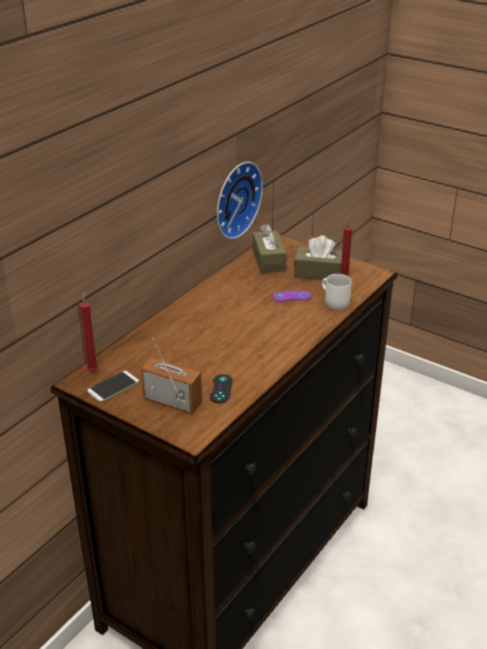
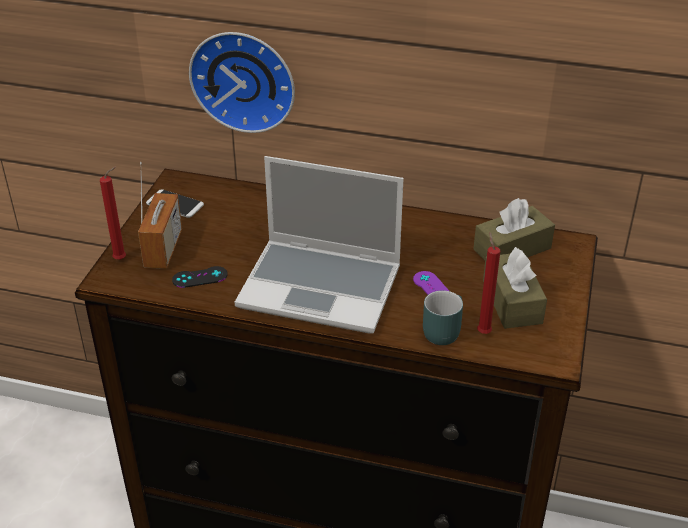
camera: 70 degrees right, 5 degrees up
(93, 370) = (198, 184): red candle -> red candle (122, 259)
(234, 199) = (529, 147): wall clock -> wall clock (244, 79)
(265, 337) = (322, 287): none -> laptop
(333, 302) = (441, 329): white mug -> turquoise mug

